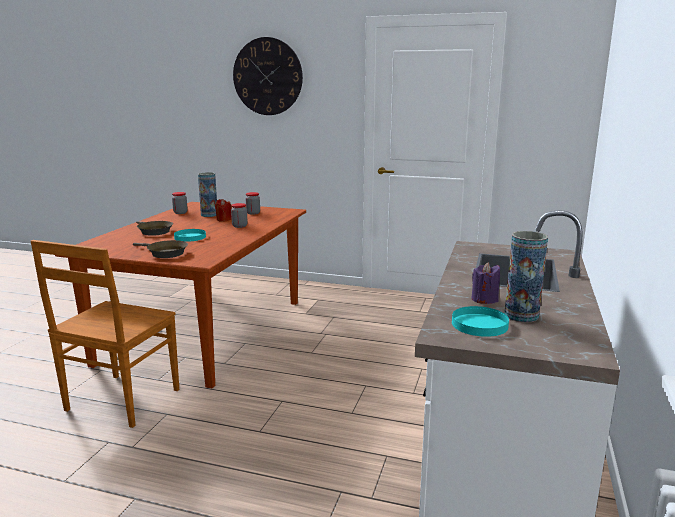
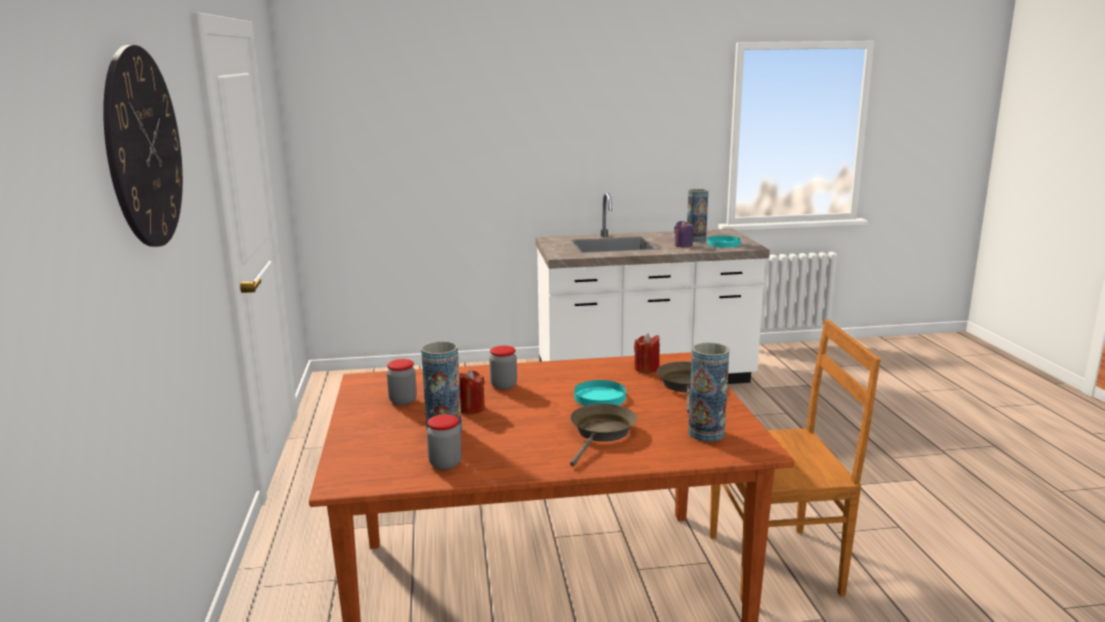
camera: 115 degrees left, 0 degrees up
(111, 245) = (706, 433): none -> vase
(206, 251) = (646, 369): none -> red candle

